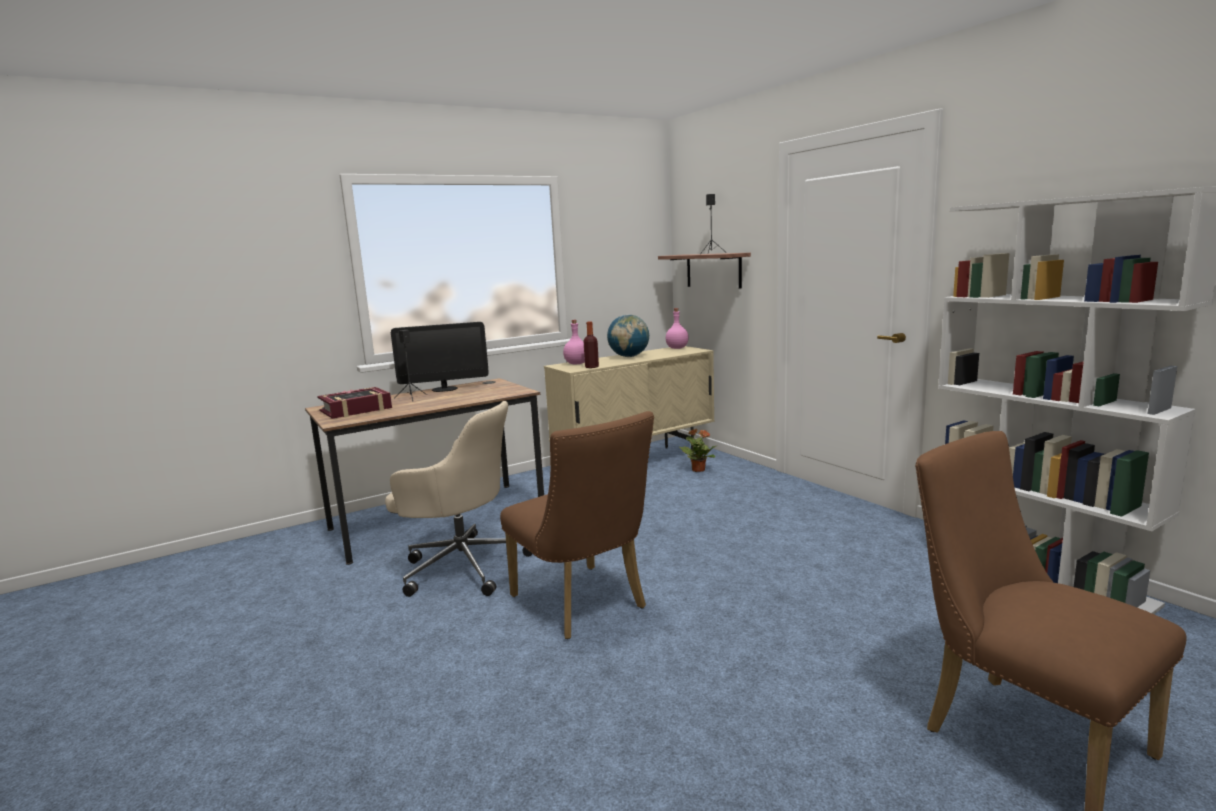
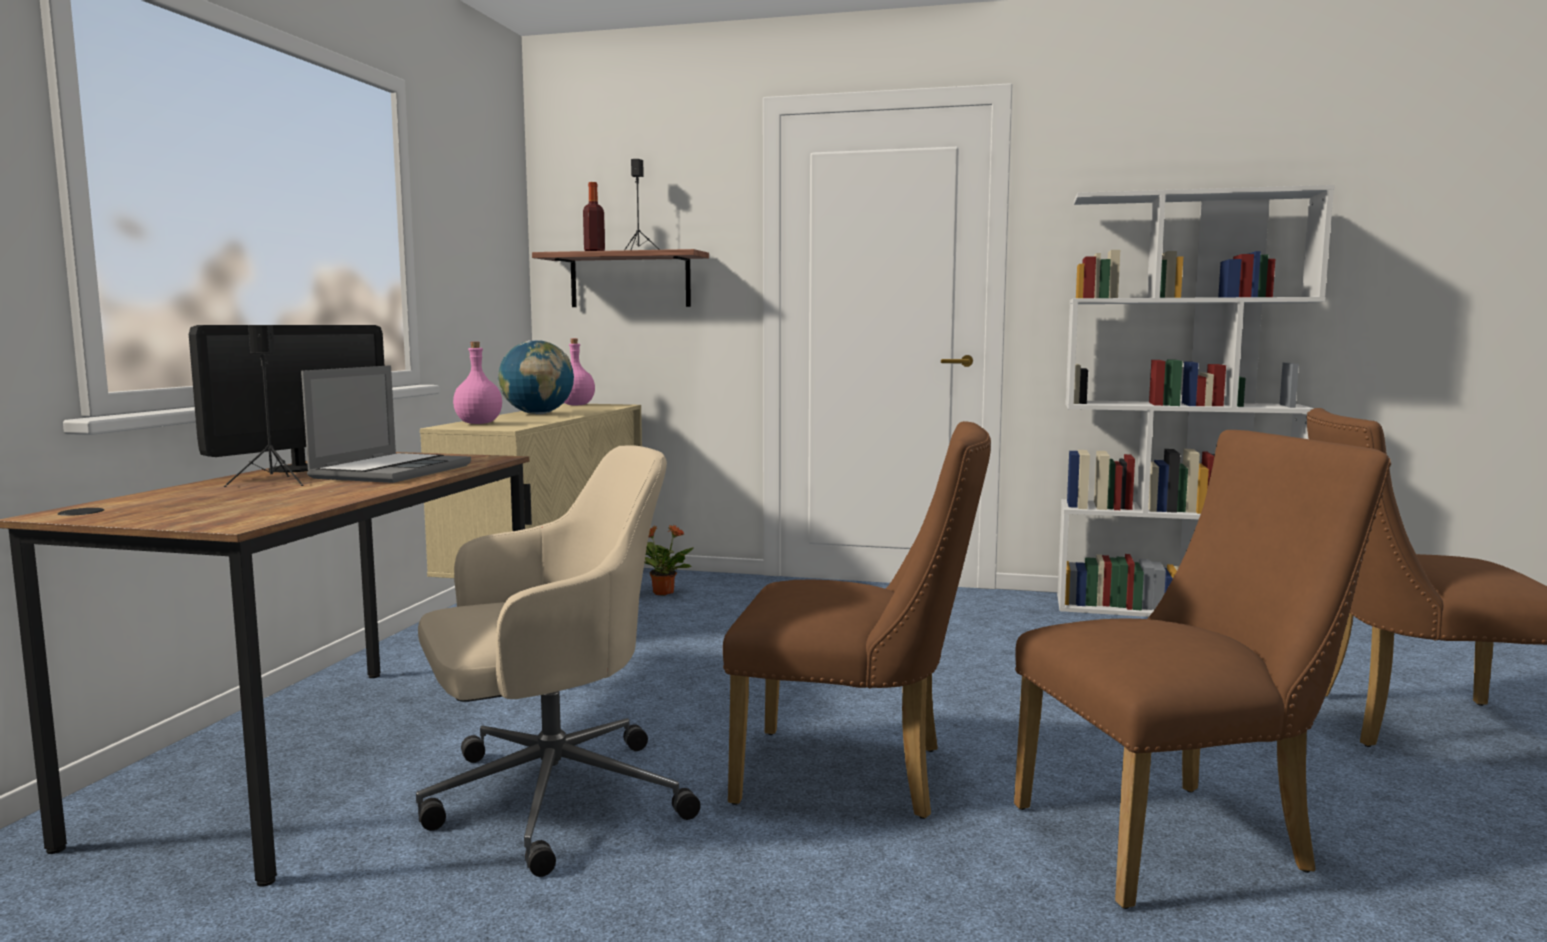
camera: 45 degrees left, 5 degrees down
(356, 409) = (195, 506): book -> none
(462, 396) = (391, 471): none -> laptop
(591, 367) = (526, 424): bottle -> bottle (594, 251)
(658, 711) = (1178, 838): none -> brown chair

